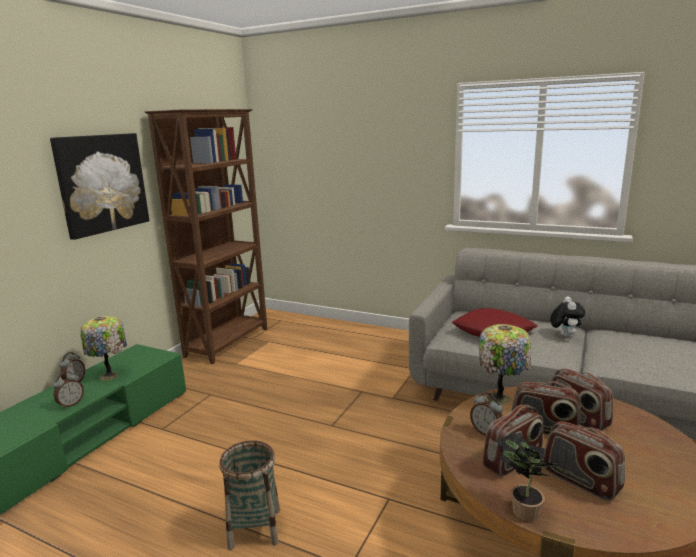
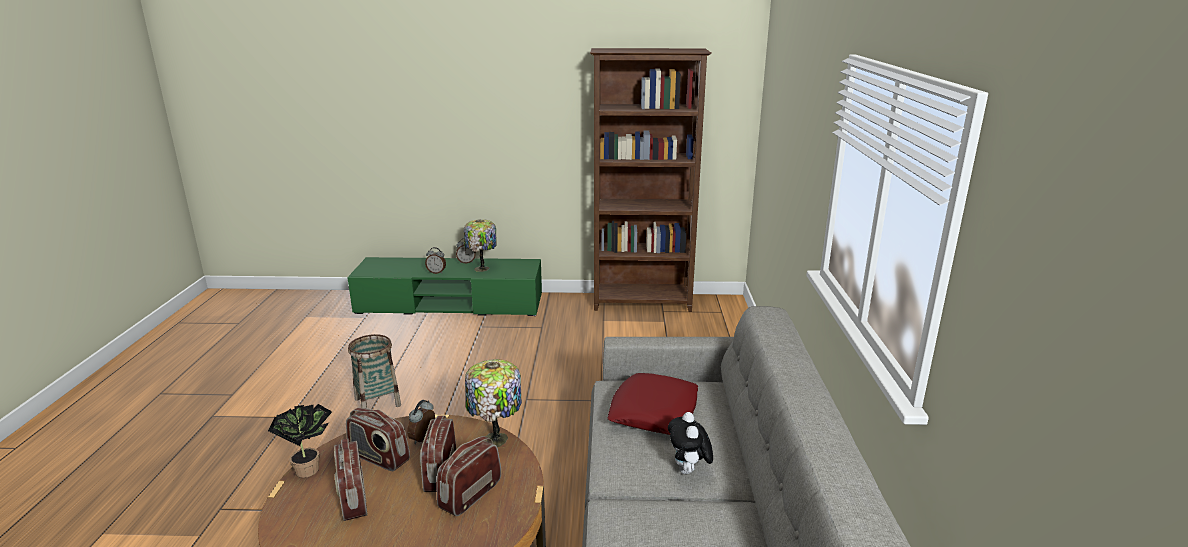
camera: 65 degrees right, 5 degrees up
(102, 183) = (534, 111): picture -> none
(565, 336) = (688, 471): plush toy -> plush toy turned 105 degrees clockwise
(580, 481) = (353, 499): radio -> radio turned 45 degrees counterclockwise

